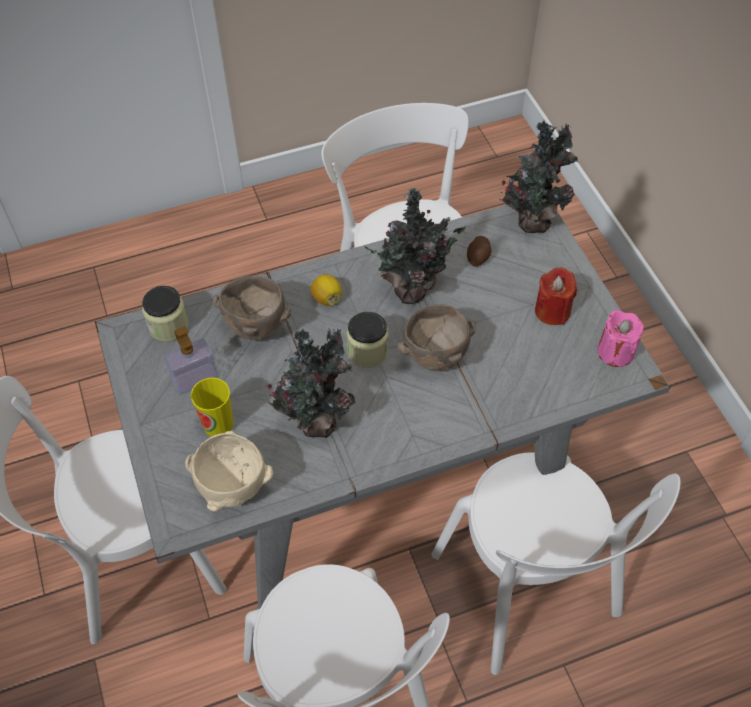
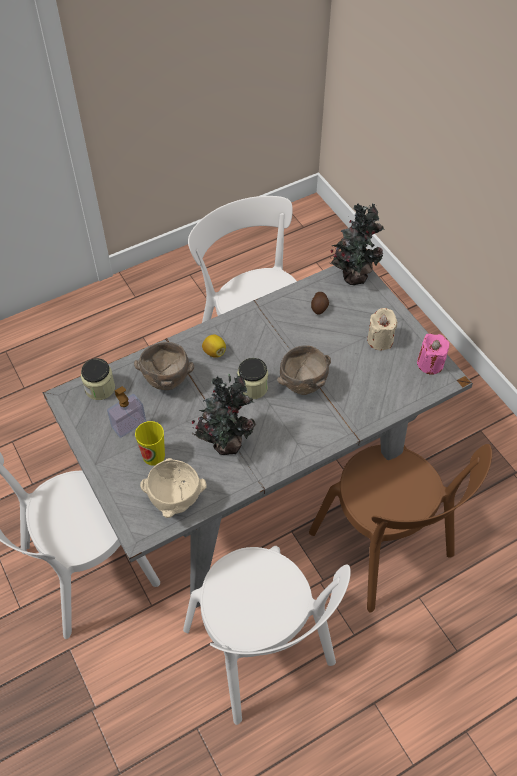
camera: 10 degrees left, 0 degrees up
(413, 289) = (276, 337): potted plant -> none
(529, 591) = (385, 548): white chair -> brown chair
(552, 311) = (380, 340): red candle -> beige candle

